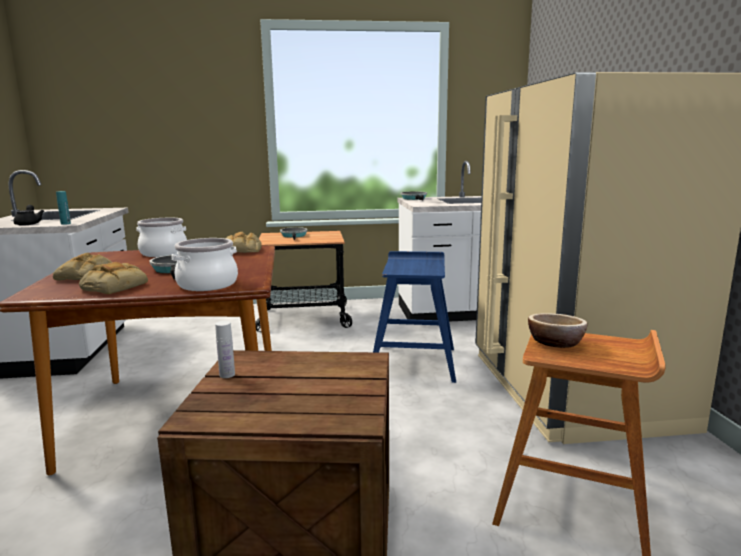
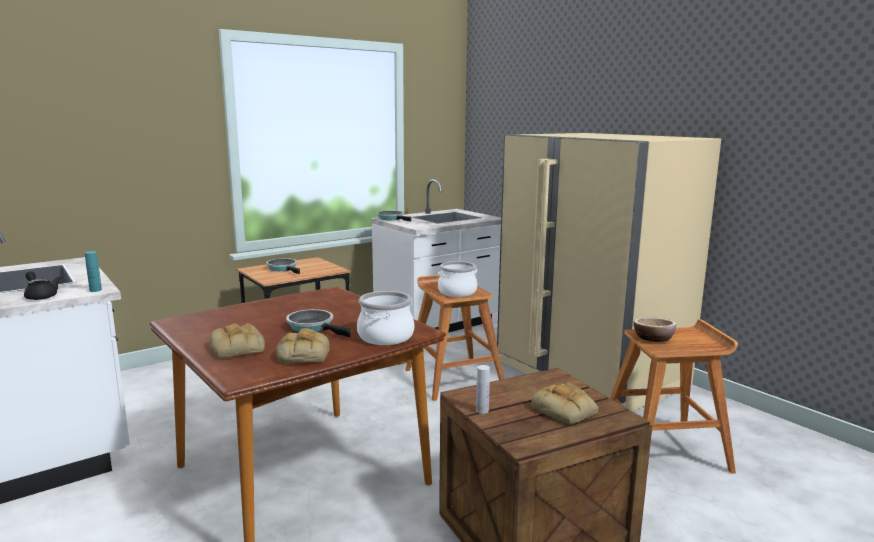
camera: 30 degrees left, 0 degrees up
(164, 253) = (248, 310): cooking pot -> cooking pot (457, 292)
(242, 250) = (325, 296): bread -> bread (566, 410)
(413, 362) = (453, 378): blue stool -> brown stool

